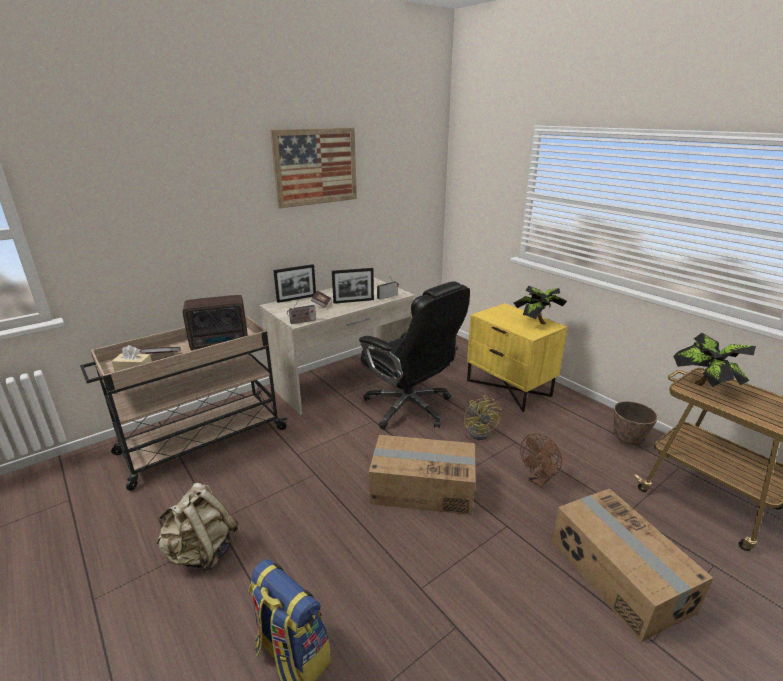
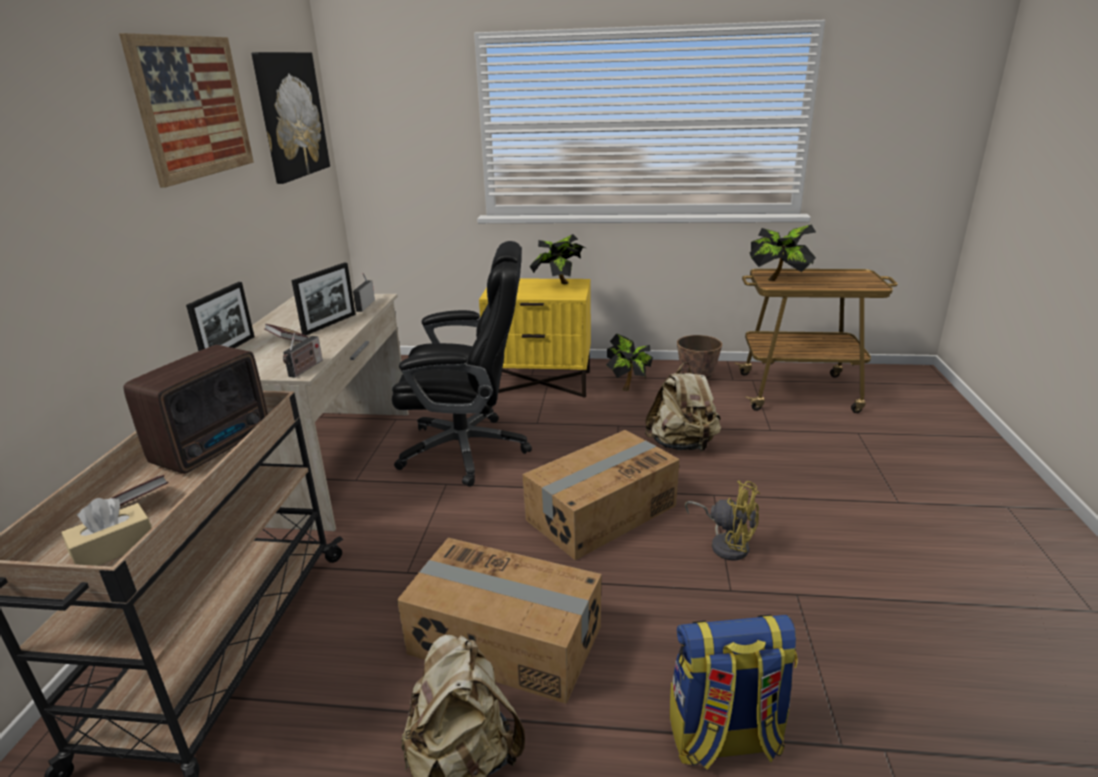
camera: 45 degrees left, 0 degrees up
(404, 172) = (290, 115): none -> picture
(481, 431) = (574, 433): yellow fan -> yellow fan (726, 543)
(539, 480) = (682, 445): brown fan -> beige backpack
(565, 420) = (628, 386): none -> potted plant
(618, 575) = (826, 476): cardboard box -> cardboard box (504, 641)

